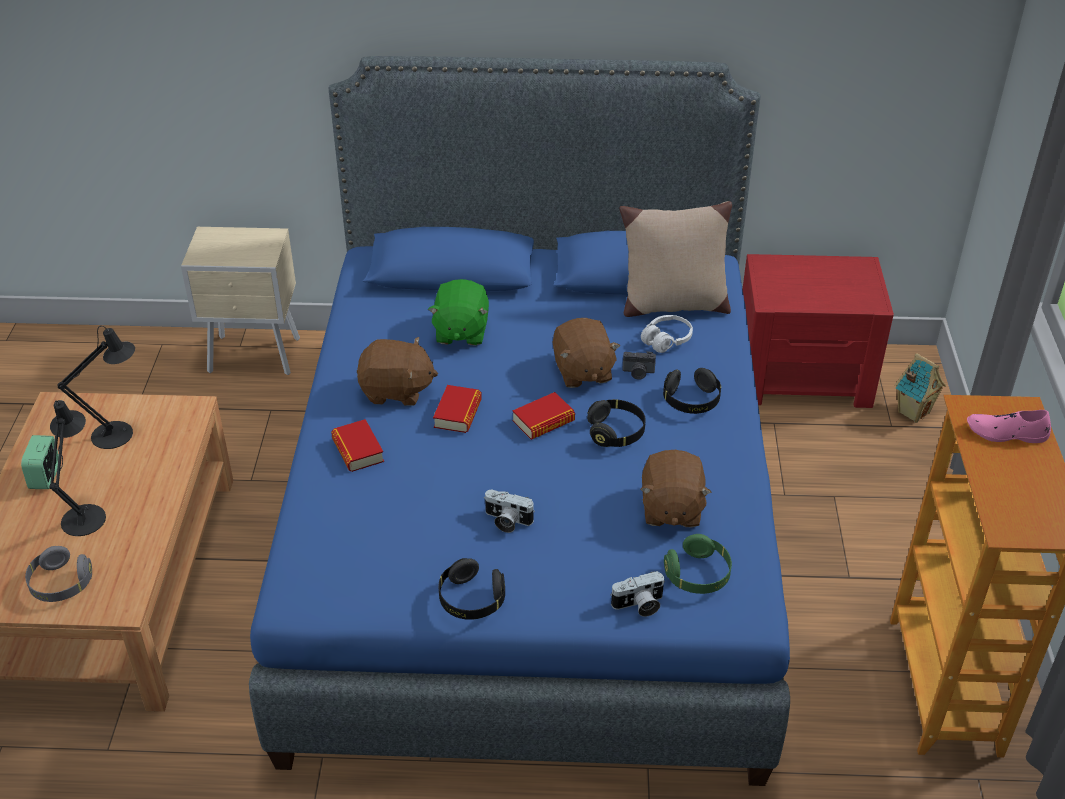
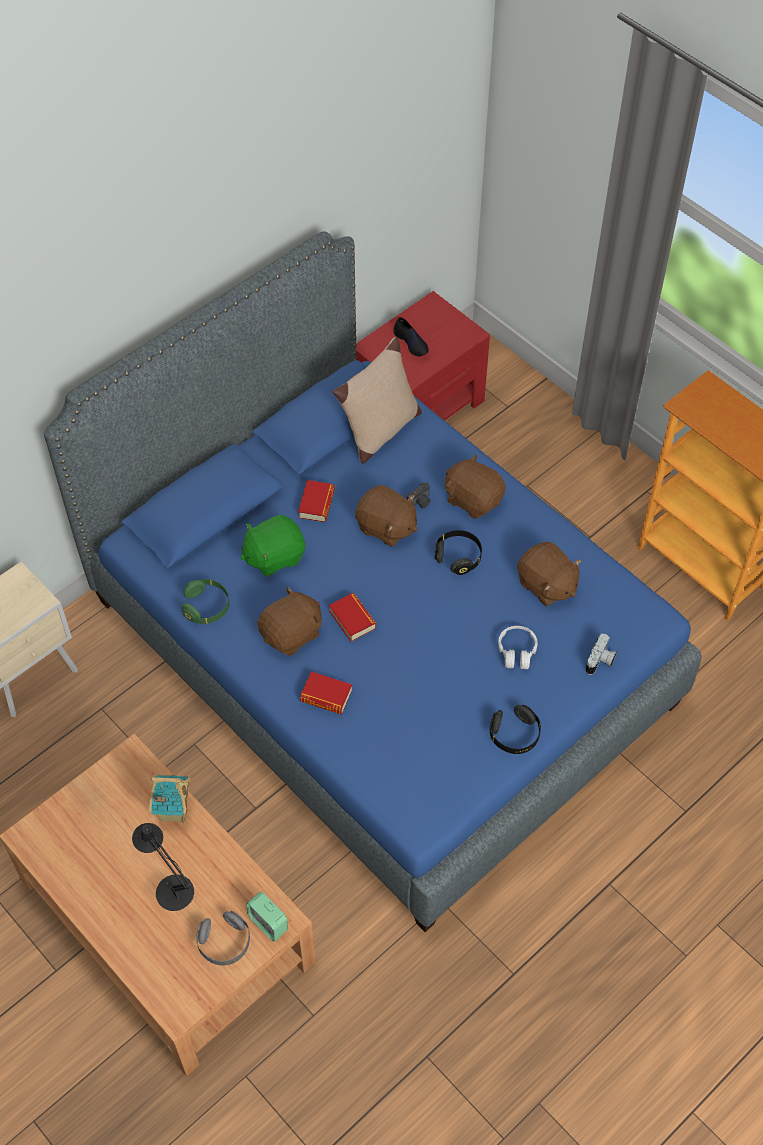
camera: 45 degrees left, 15 degrees up
(45, 477) = (103, 888): alarm clock -> alarm clock (268, 923)
(118, 433) = (106, 816): black table lamp -> none
(460, 331) = (274, 556): green plush toy -> green plush toy turned 105 degrees clockwise
(506, 521) = (472, 669): camera -> none
(543, 421) = (409, 583): book -> book (316, 504)
(666, 340) = (408, 463): white headphones -> white headphones (517, 651)
(691, 401) = (473, 499): black headphones -> brown plush toy
(698, 575) = (607, 617): green headphones -> green headphones (206, 607)
(806, 280) = (411, 342): none -> black shoe
(913, 412) = (509, 386): toy house -> toy house (173, 810)
(1006, 433) = (717, 409): pink shoe -> none

